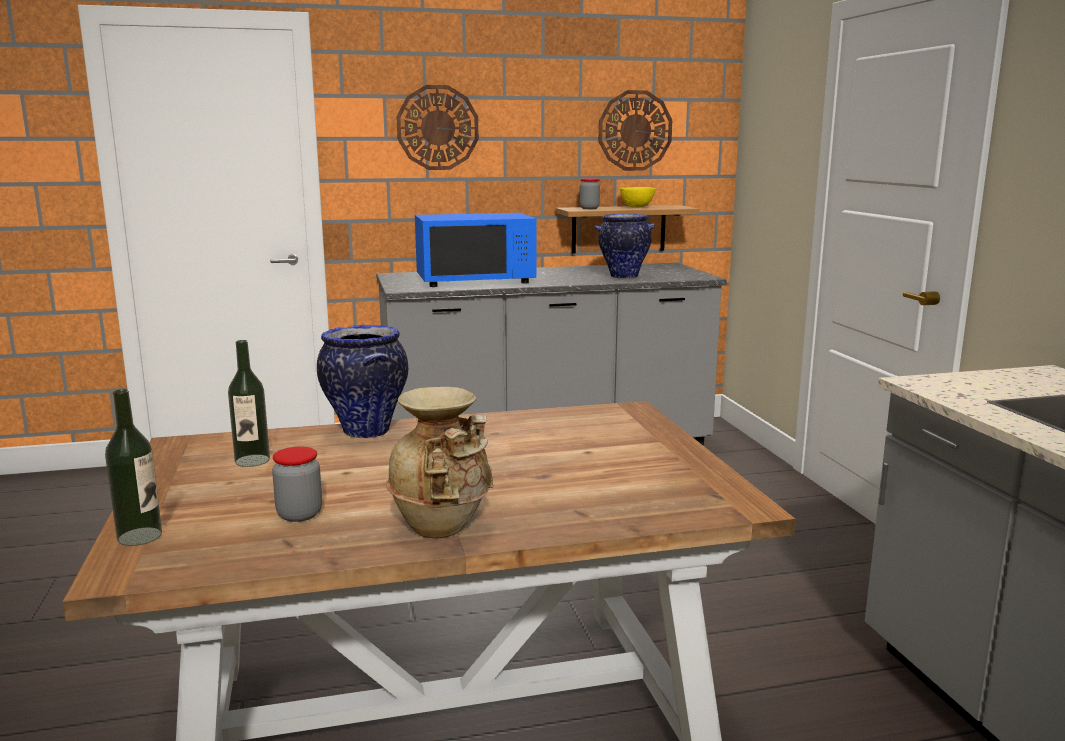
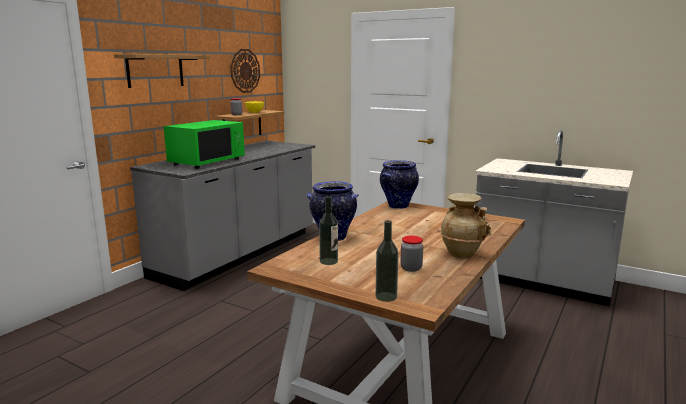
camera: 45 degrees left, 0 degrees up
(437, 128) = (155, 70): wall clock -> shelf
(475, 280) = (207, 162): blue microwave -> green microwave
(623, 277) = (270, 150): vase -> vase (398, 206)

